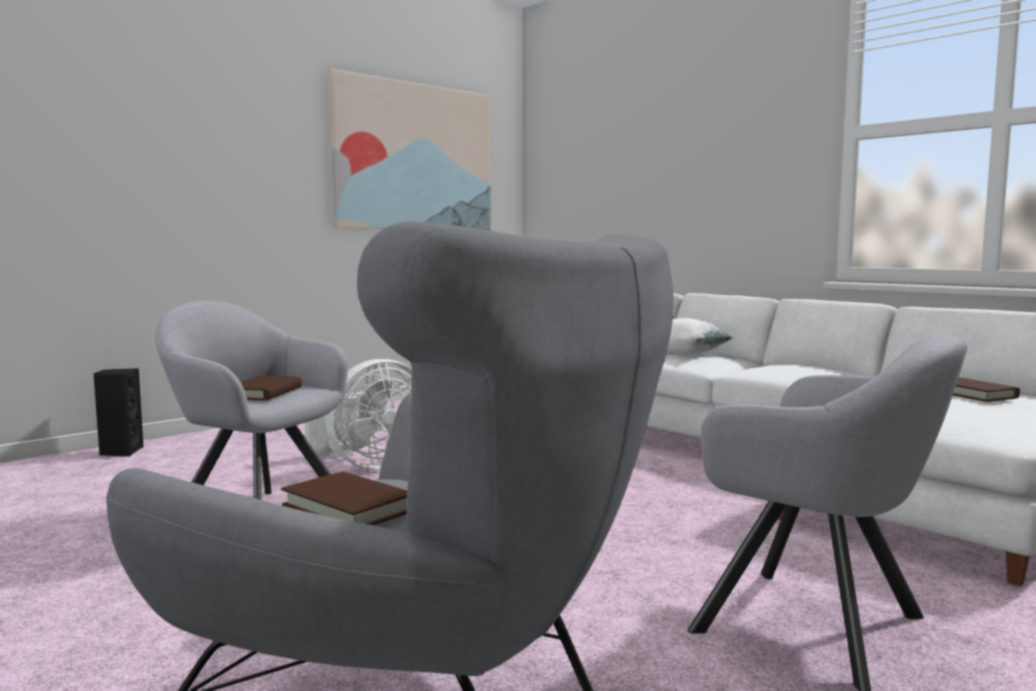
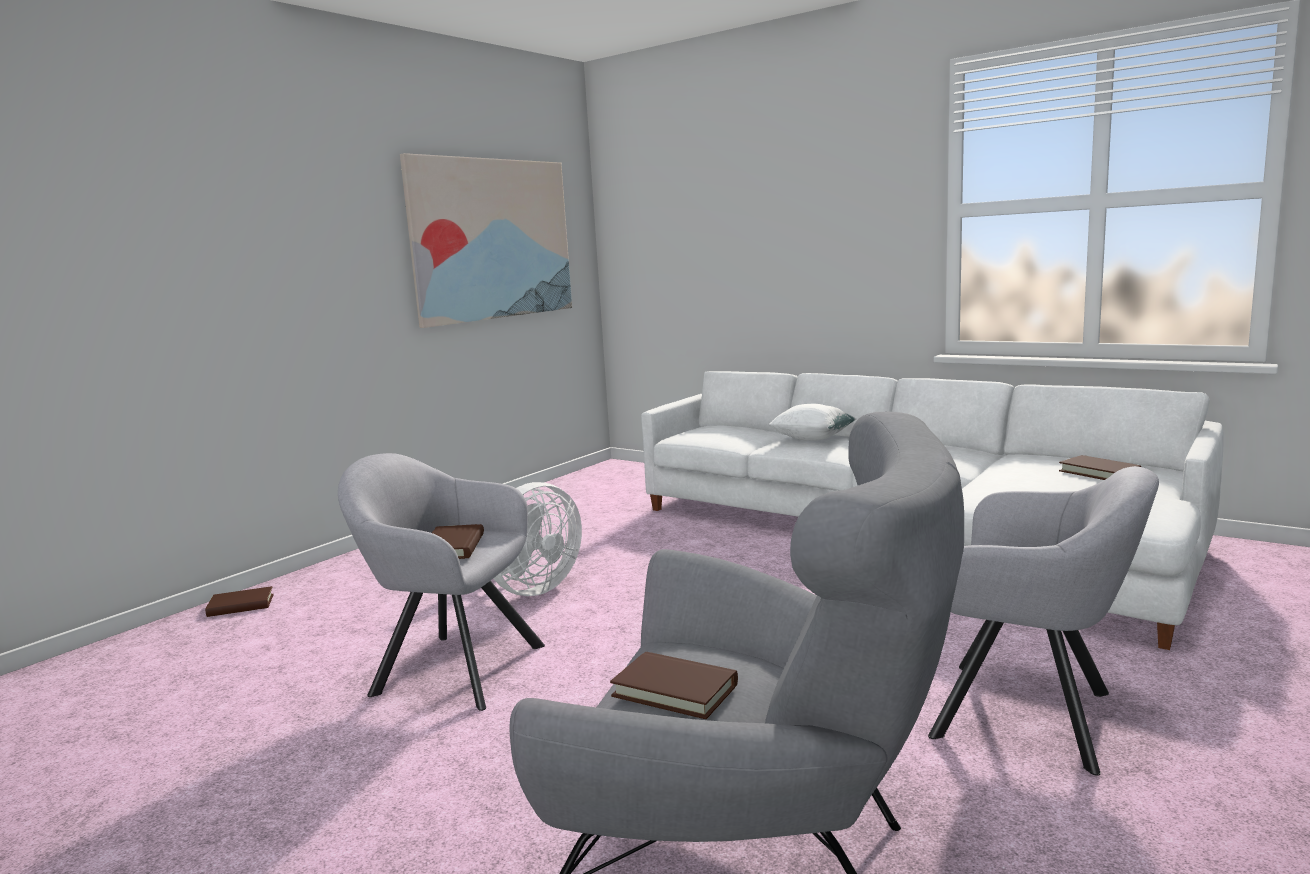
camera: 10 degrees left, 5 degrees up
(121, 452) = (241, 605): black speaker -> brown book

